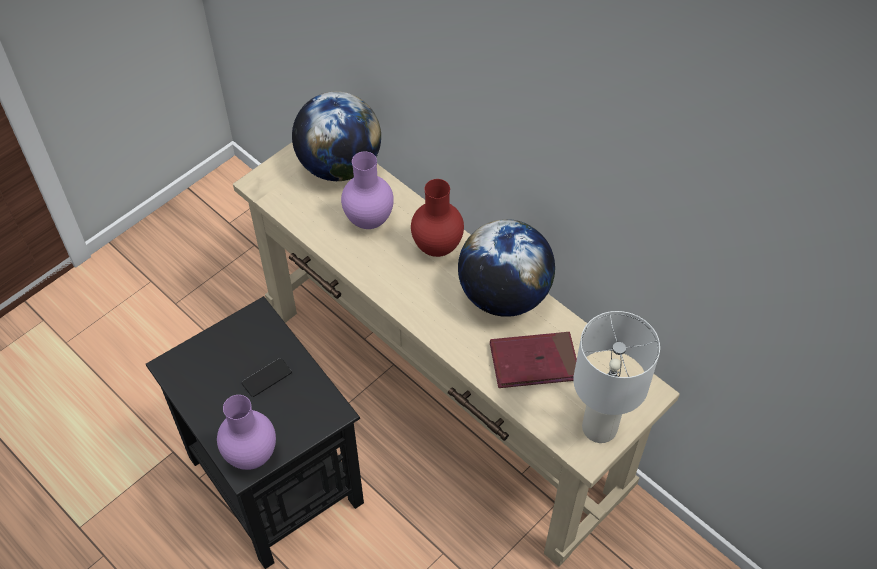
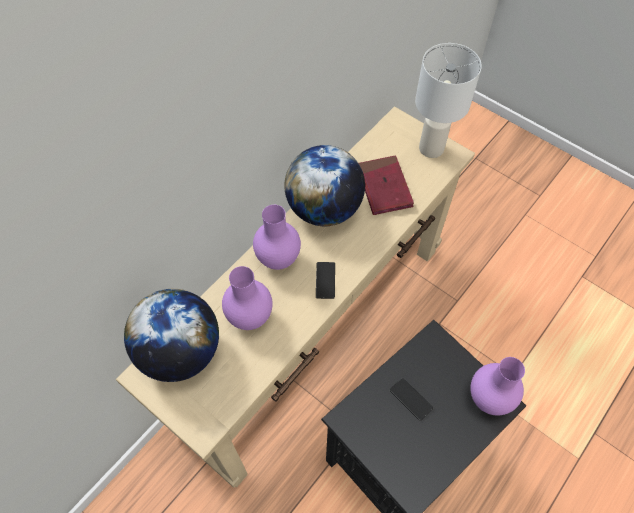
camera: 95 degrees left, 5 degrees up
(404, 289) = (325, 280): none -> phone
(437, 248) = (279, 259): red vase -> purple vase

